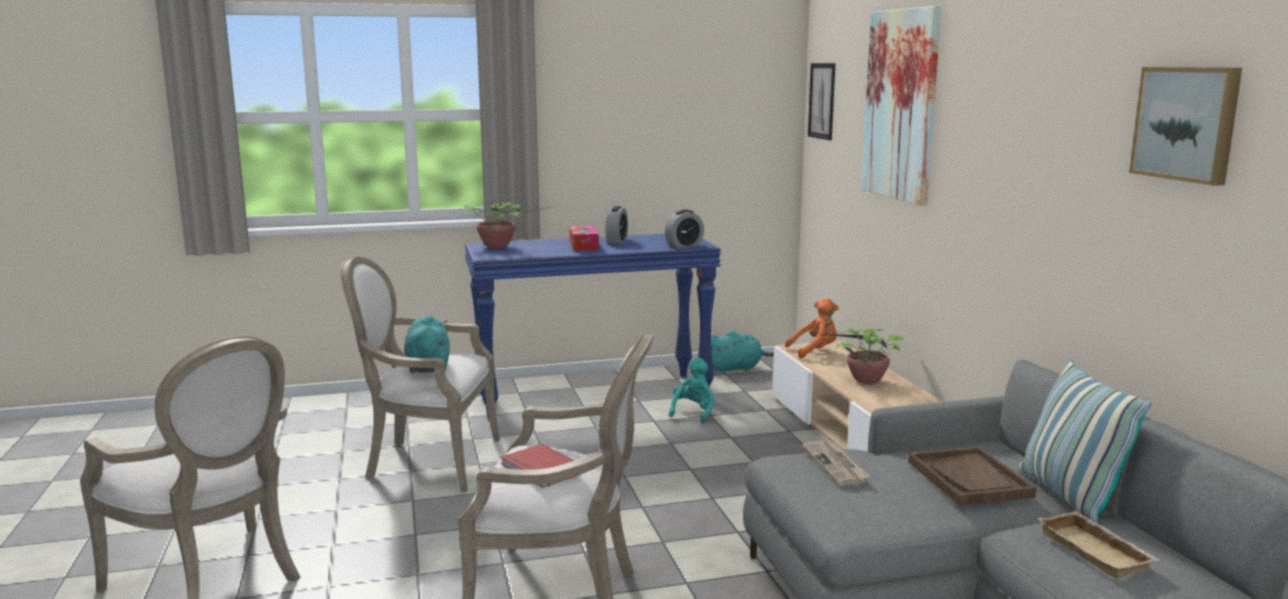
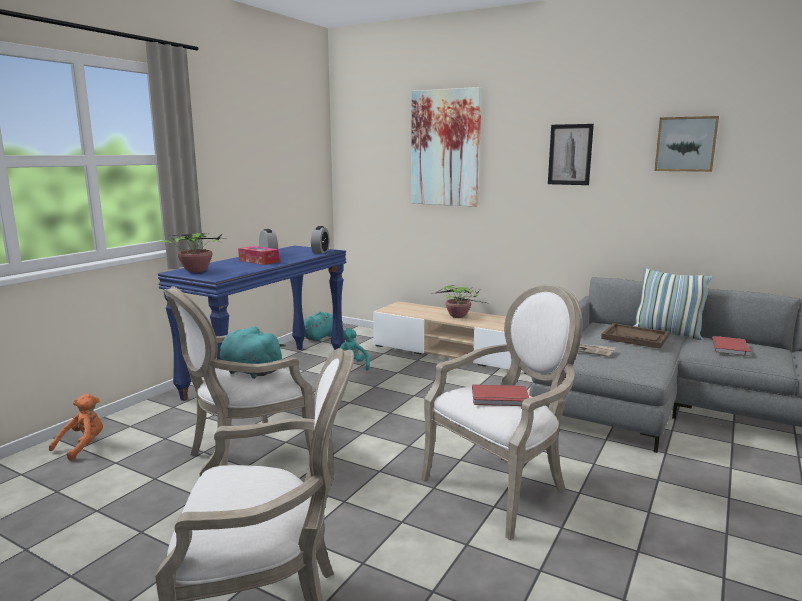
camera: 45 degrees left, 0 degrees up
(815, 351) = (400, 309): orange plush toy -> orange plush toy (83, 446)
(822, 101) = (354, 150): picture -> picture (570, 154)
(1098, 551) = (731, 347): beige tray -> red book

